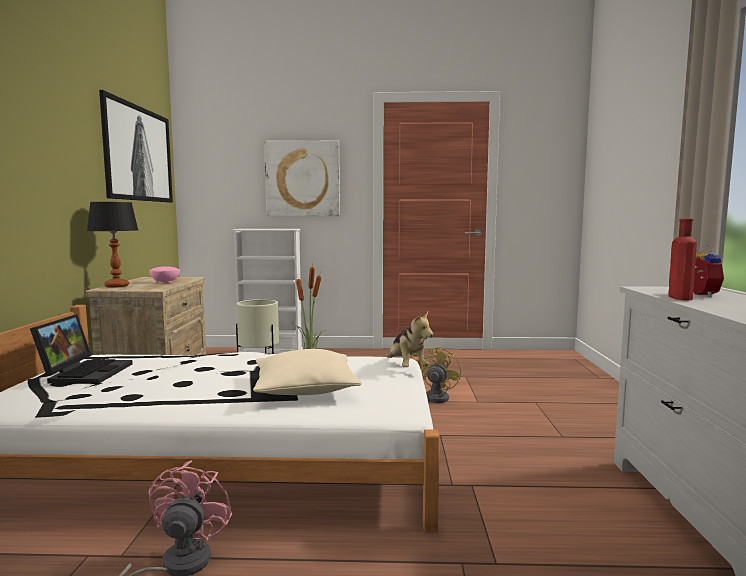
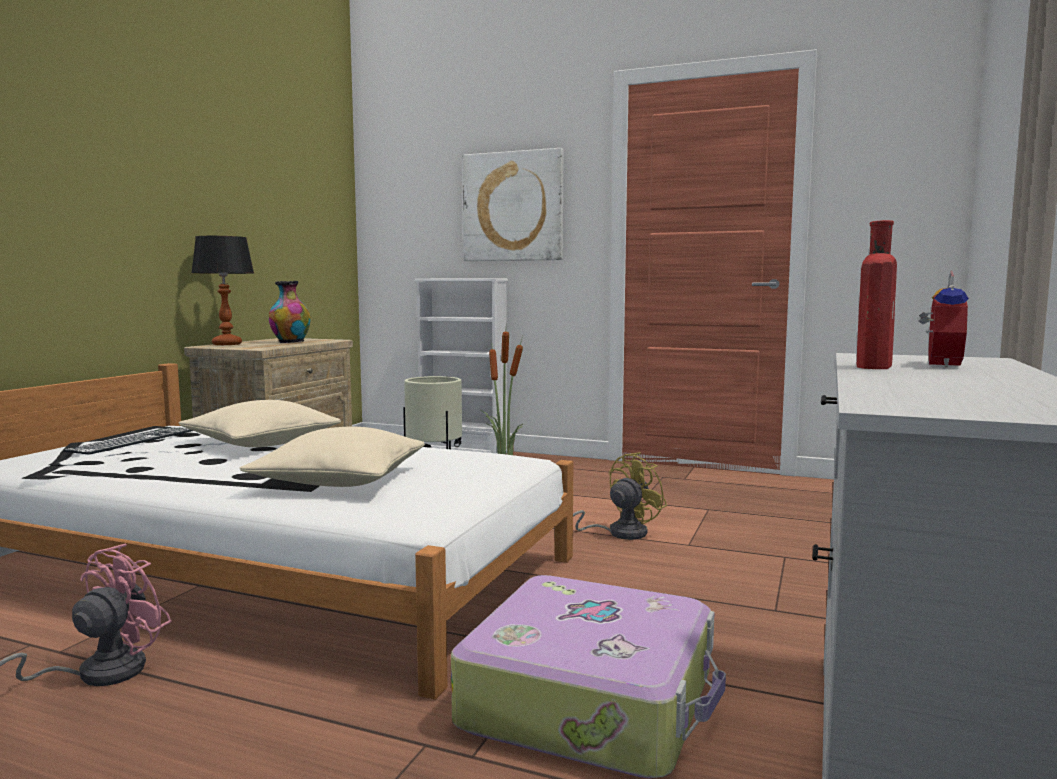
camera: 20 degrees right, 0 degrees up
(85, 372) = (133, 440): laptop -> keyboard
(139, 154) = (290, 178): picture -> none
(164, 282) = (290, 342): pink bowl -> vase
(196, 364) = (262, 443): none -> beige pillow
(406, 368) = (517, 470): plush toy -> none
(524, 511) = (592, 699): none -> suitcase

